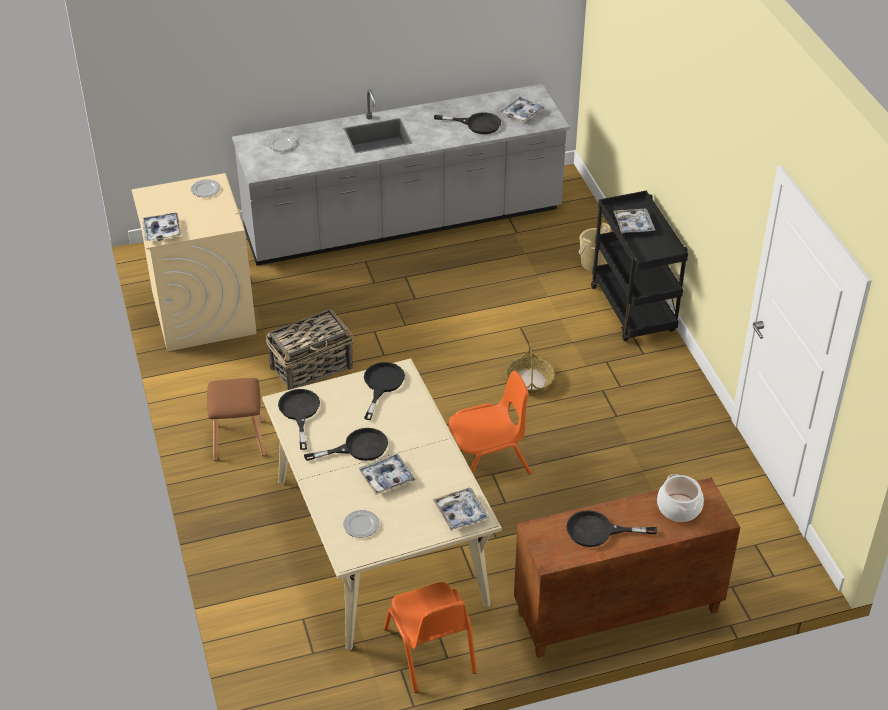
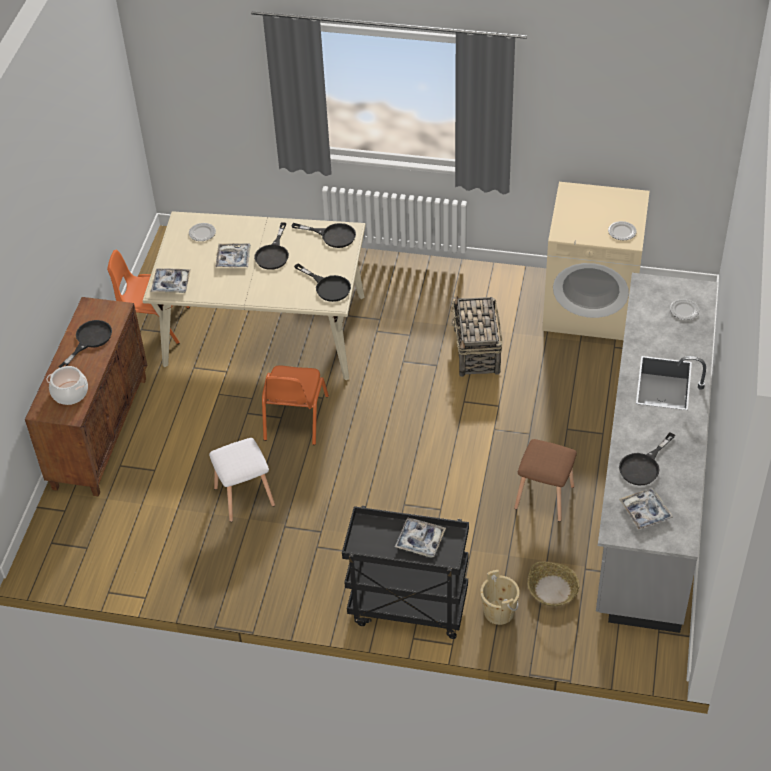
camera: 120 degrees right, 5 degrees up
(162, 231) = (576, 194): tray -> none
(238, 439) = (423, 287): brown stool -> brown stool (545, 497)
(529, 380) = (367, 486): basket -> basket (552, 590)
(606, 458) = (243, 496): none -> white stool

